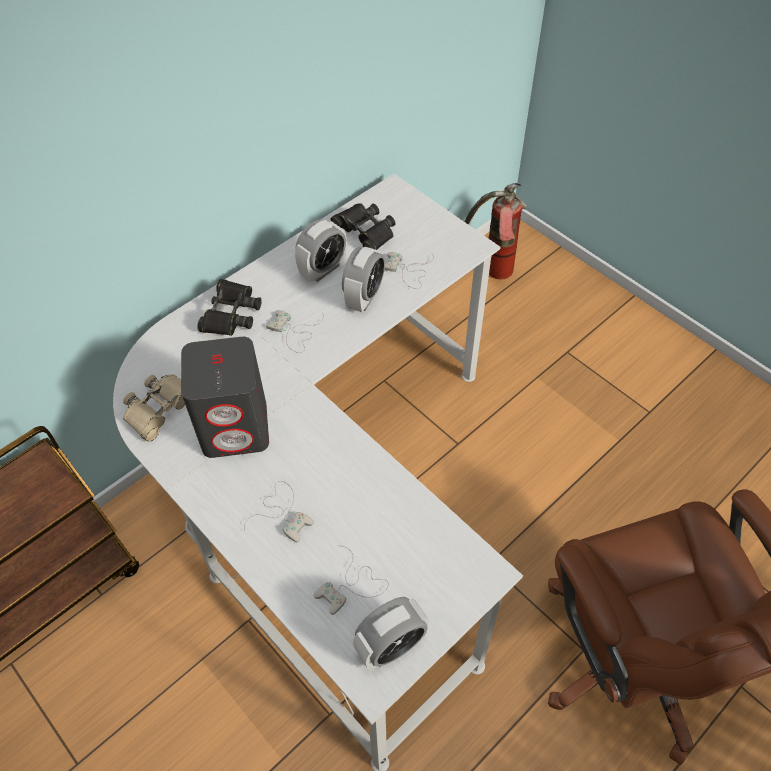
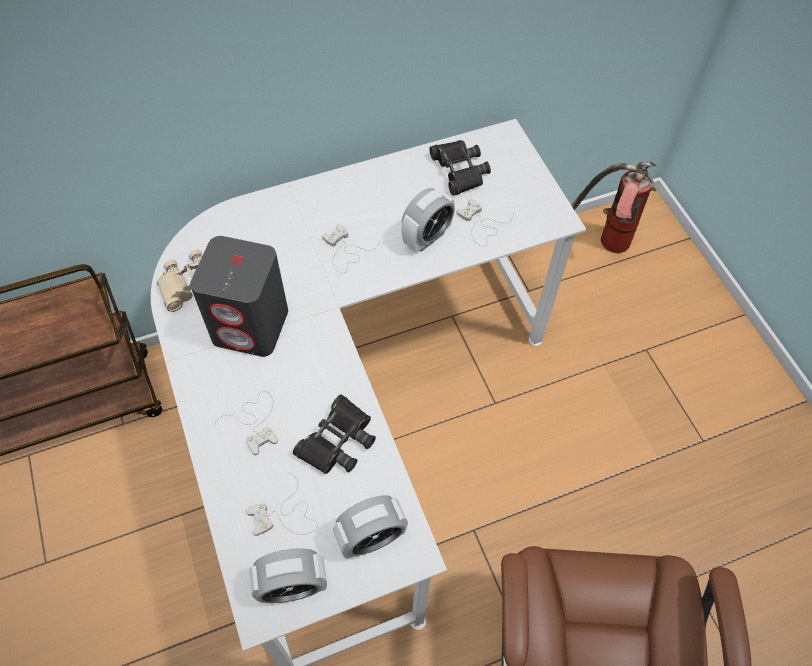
camera: 20 degrees right, 5 degrees up
(230, 313) = (296, 213): black binoculars -> black binoculars (337, 440)
(323, 270) = (400, 197): alarm clock -> alarm clock (371, 538)

